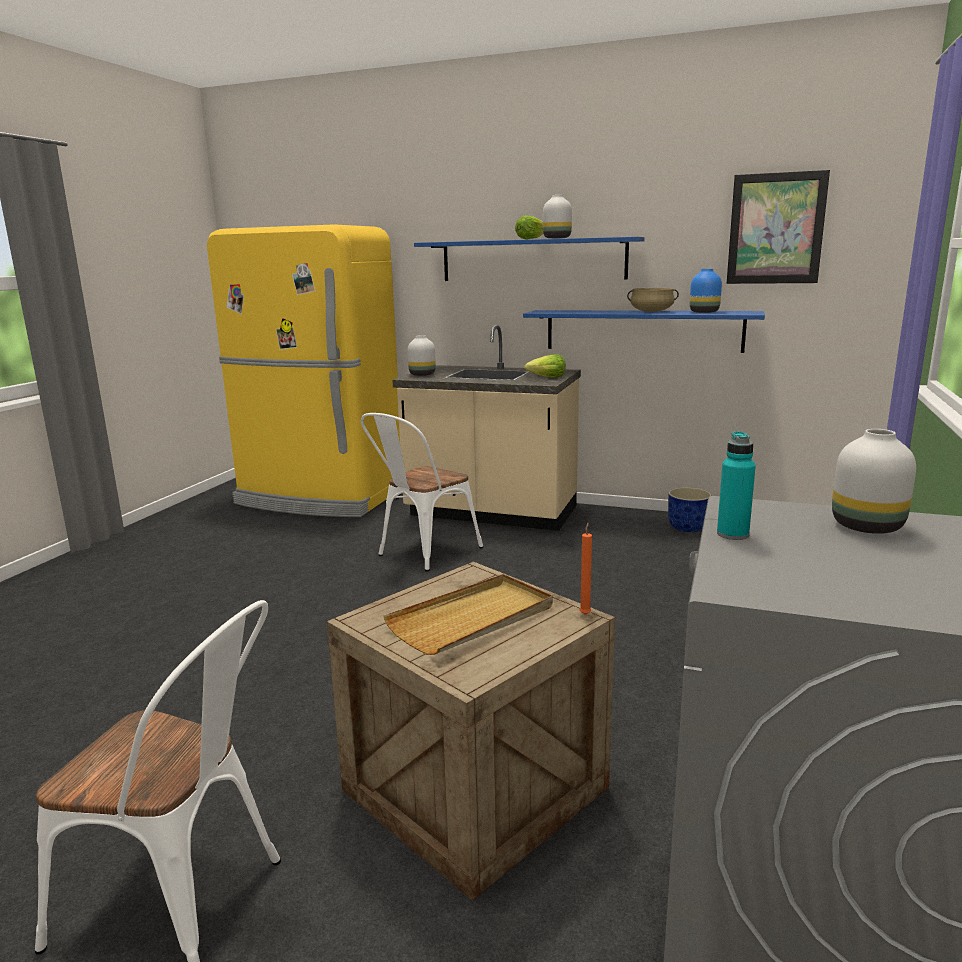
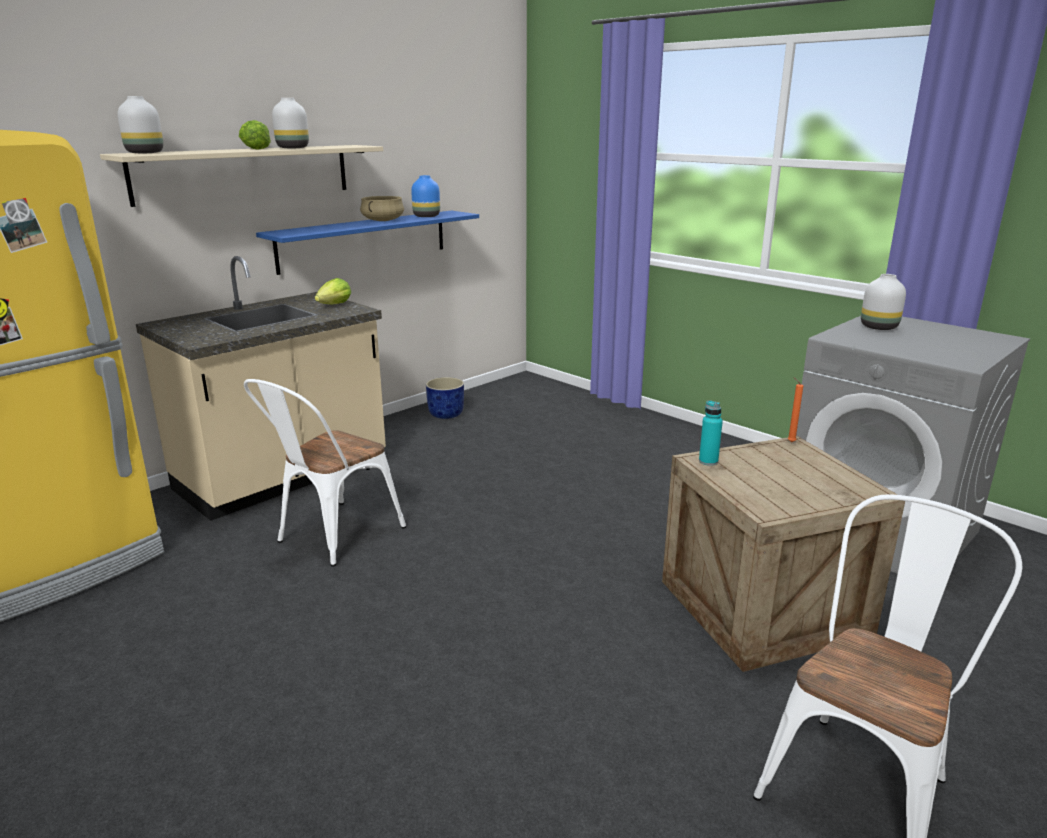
camera: 65 degrees left, 5 degrees up
(422, 375) = (195, 336): white vase -> white vase (146, 153)
(423, 553) = (332, 537): white chair -> white chair turned 60 degrees clockwise
(473, 619) = (783, 474): beige tray -> none
(532, 260) = (245, 173): blue shelf -> beige shelf
(732, 534) = (885, 348): turquoise bottle -> turquoise bottle (708, 461)
(776, 229) = (451, 137): picture -> none

